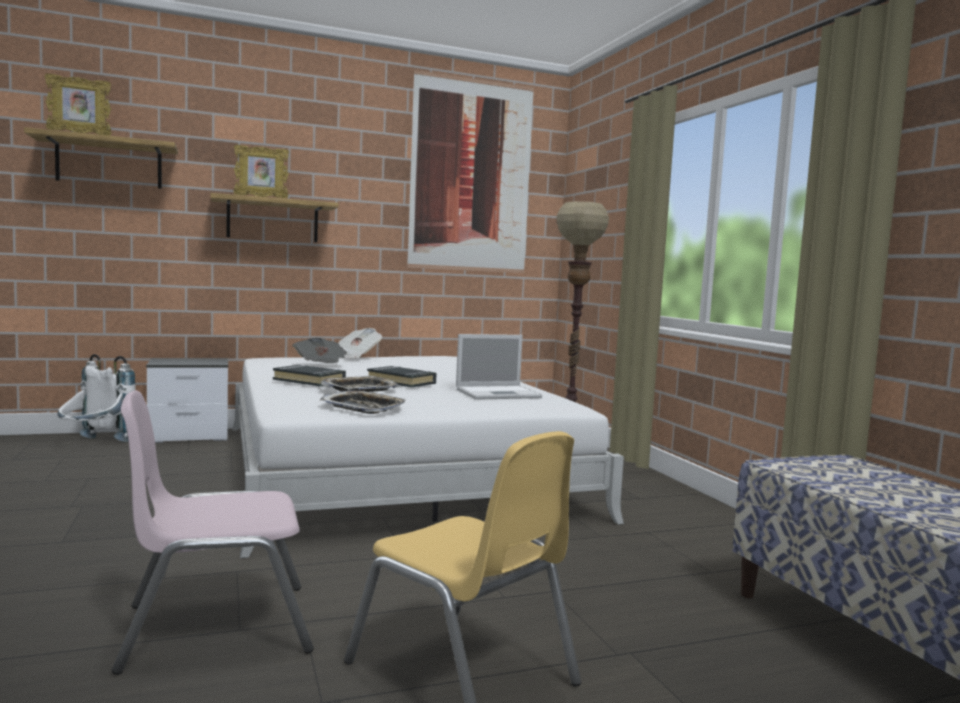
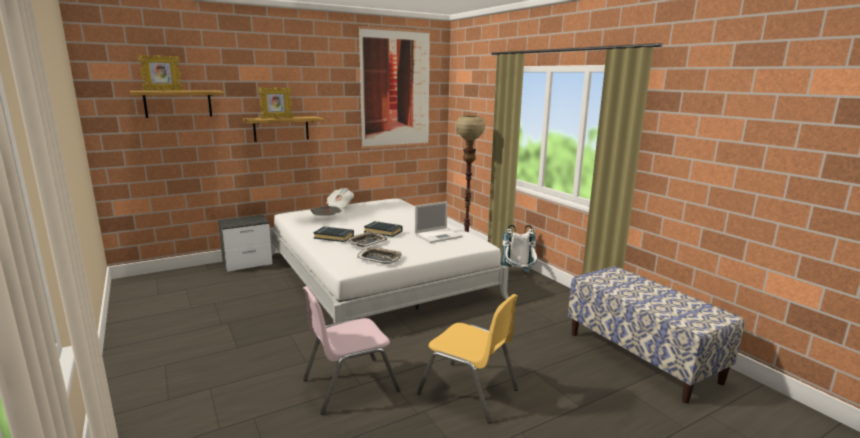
camera: 10 degrees left, 10 degrees up
(94, 444) = (196, 276): white backpack -> white backpack (519, 276)

